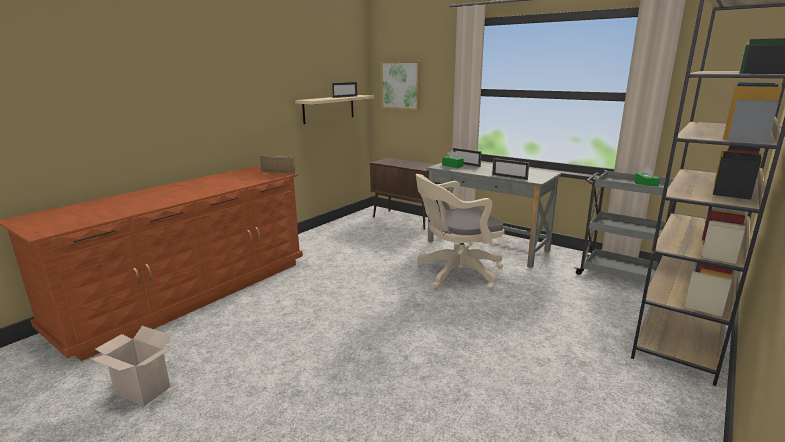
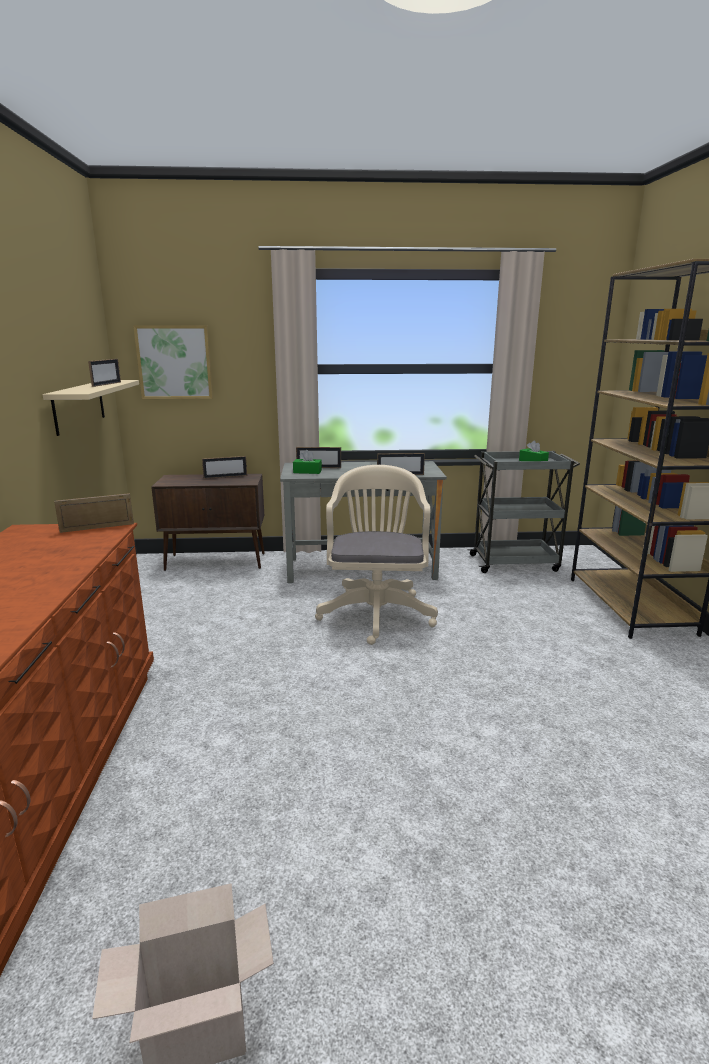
camera: 40 degrees left, 0 degrees up
(417, 163) = (225, 476): none -> picture frame
(456, 273) = (376, 612): beige office chair -> beige office chair turned 150 degrees clockwise

